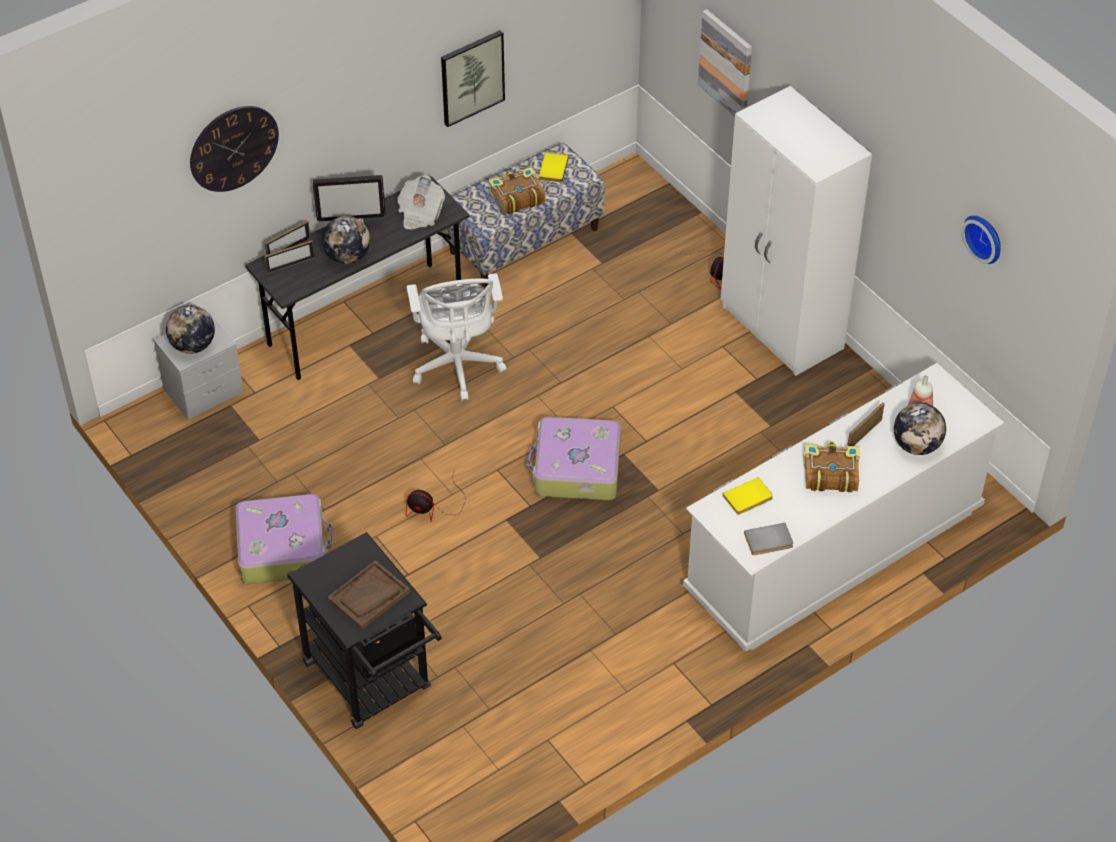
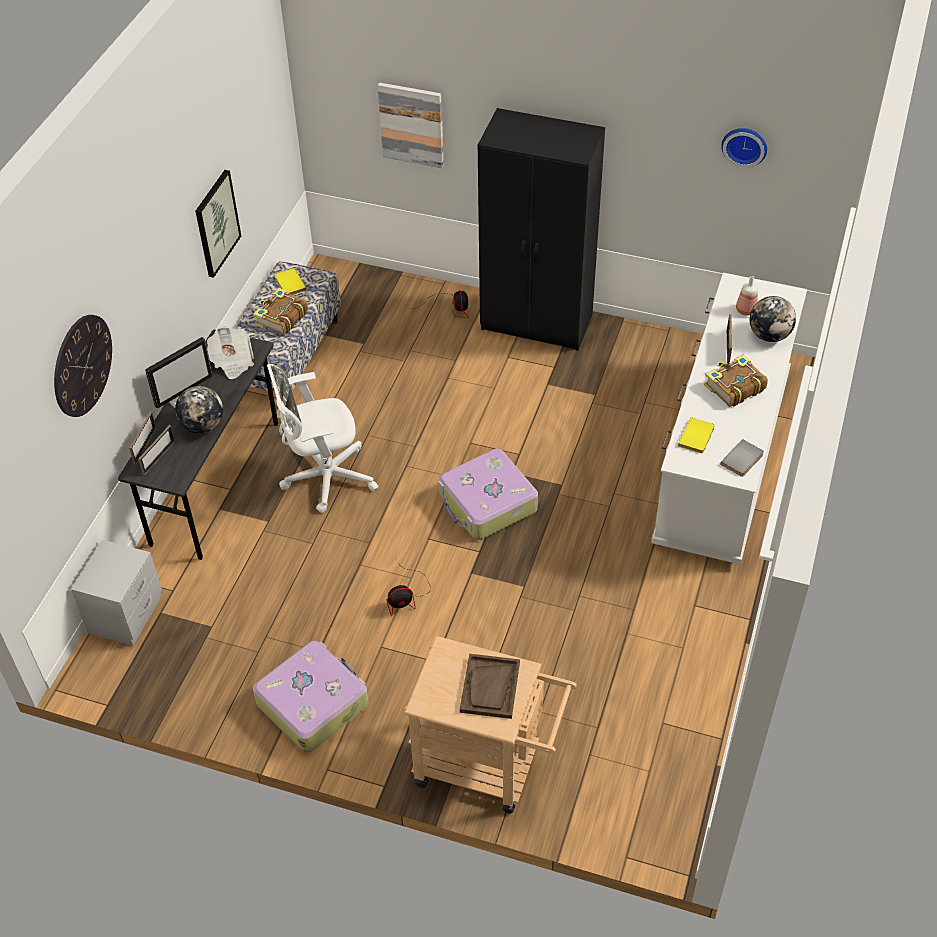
camera: 35 degrees left, 0 degrees up
(193, 346) = (113, 574): globe -> none
(373, 682) = (488, 766): black cart -> beige cart
(457, 367) = (324, 478): white office chair -> white office chair turned 120 degrees clockwise
(781, 329) = (537, 323): white wardrobe -> black wardrobe

